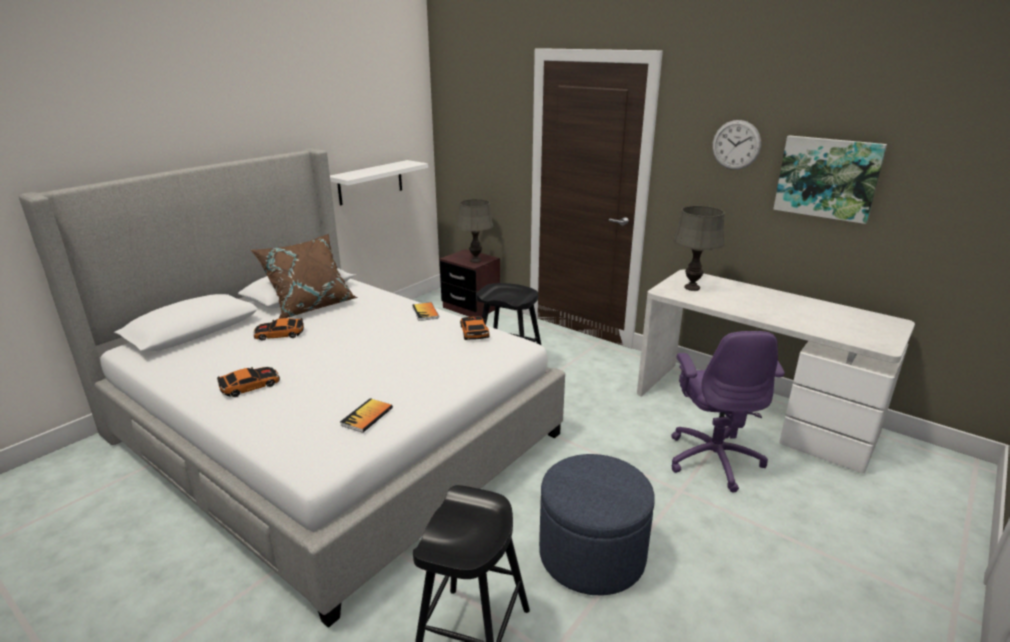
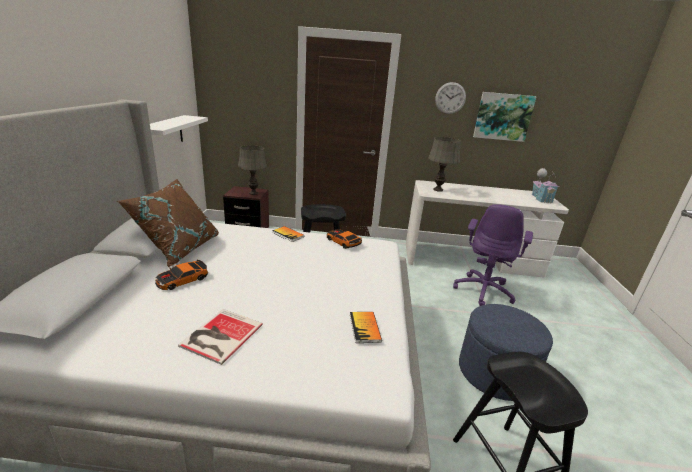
camera: 35 degrees left, 0 degrees up
(250, 385) = (219, 336): toy car -> book
(713, 459) = (483, 290): purple office chair -> purple office chair turned 60 degrees clockwise
(873, 330) = (541, 199): none -> toy house

